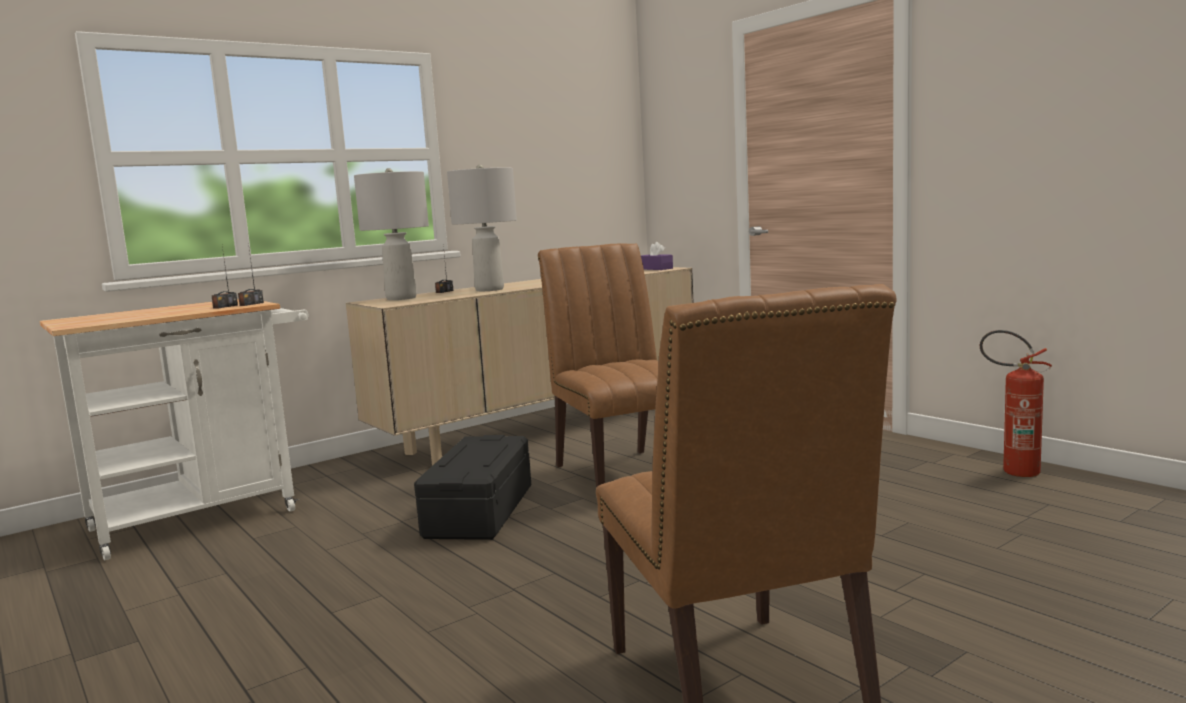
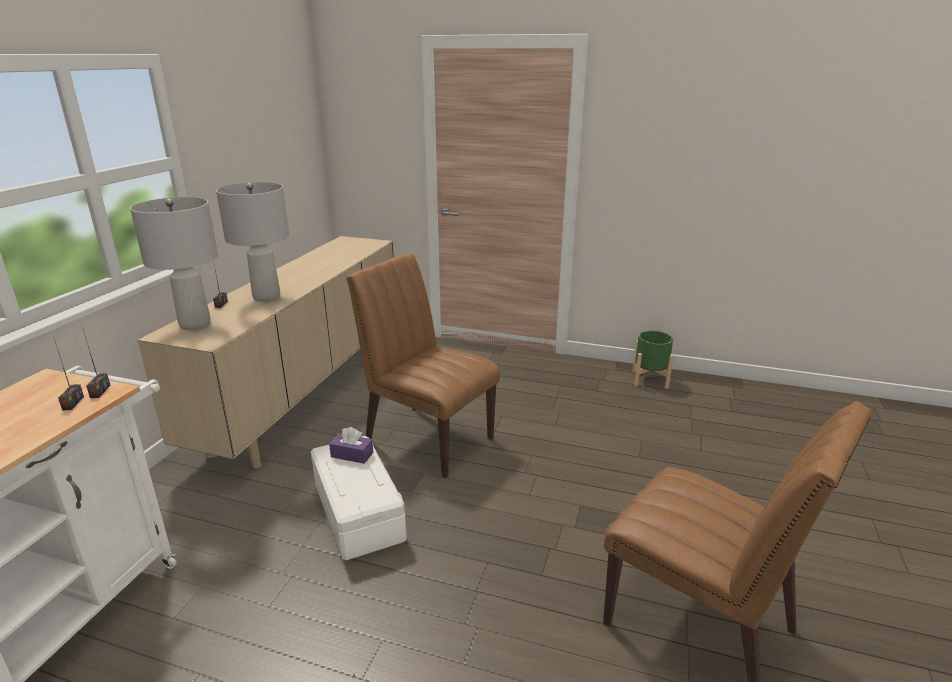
camera: 35 degrees left, 15 degrees up
(478, 511) = (357, 512): black storage box -> white storage box
(656, 269) = (364, 243): purple tissue box -> purple tissue box (352, 455)
(1011, 471) = (649, 379): fire extinguisher -> green planter

